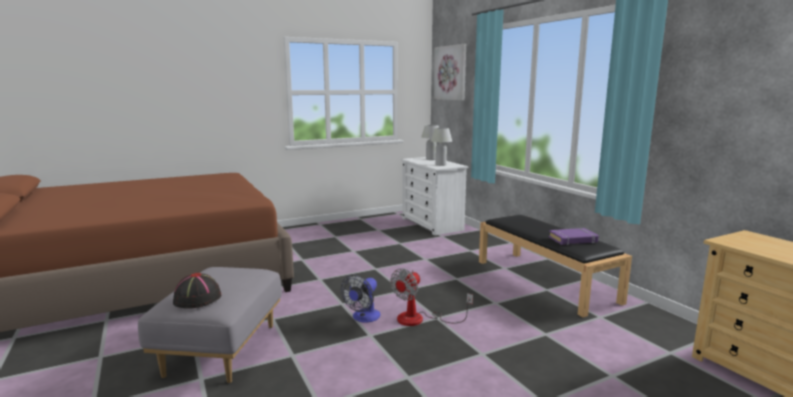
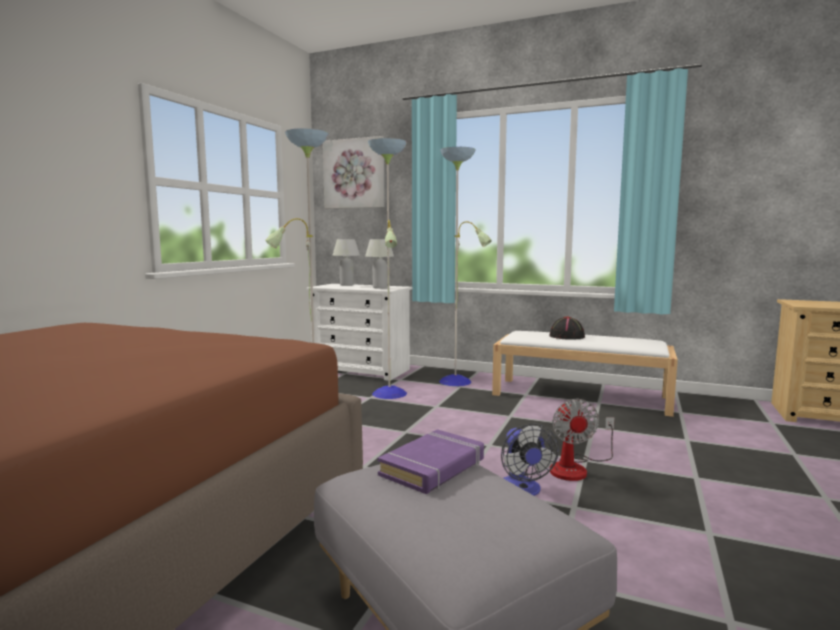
camera: 40 degrees left, 5 degrees down
(197, 299) = (495, 528): black hat -> black hat (567, 337)
(415, 244) = (390, 394): none -> floor lamp
(545, 281) = (581, 396): black bench -> white bench
(573, 240) = (620, 340): purple book -> purple book (433, 467)

